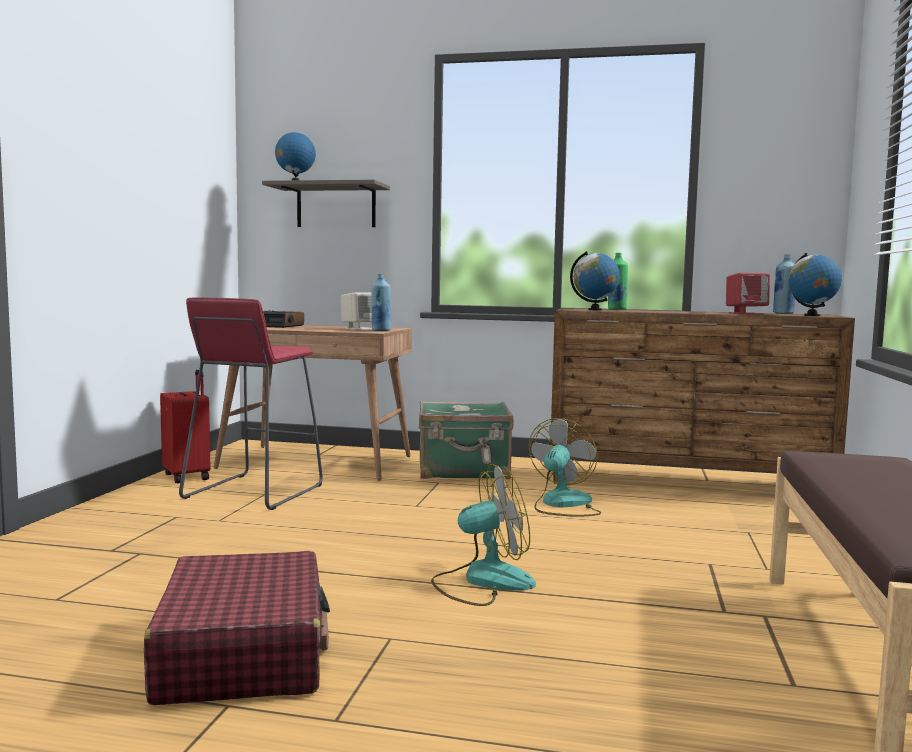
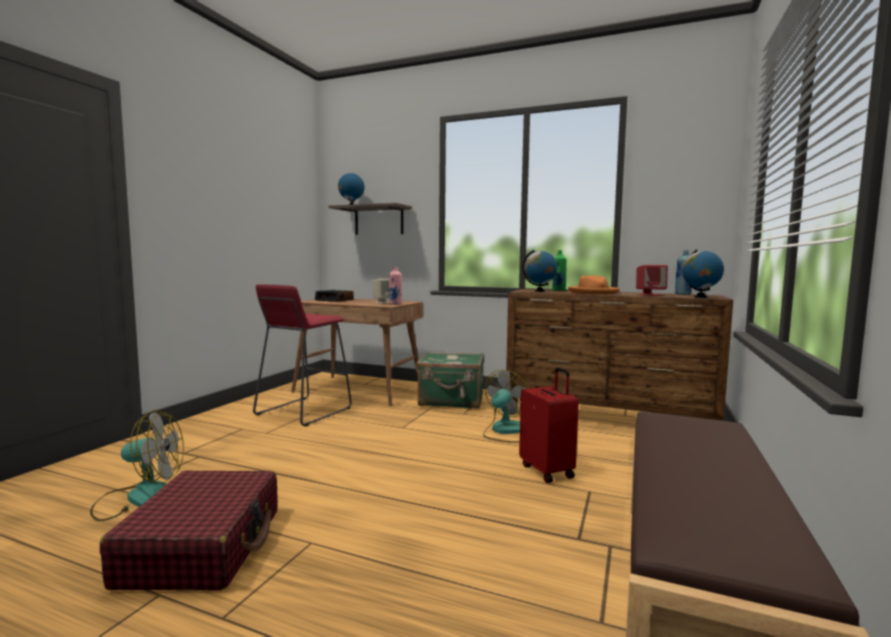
camera: 10 degrees right, 0 degrees up
(188, 476) = (271, 398): red suitcase -> red suitcase (548, 471)
(380, 330) = (395, 304): blue bottle -> pink bottle
(482, 581) = (408, 496): fan -> fan (139, 498)
(668, 311) = (593, 292): none -> orange hat

